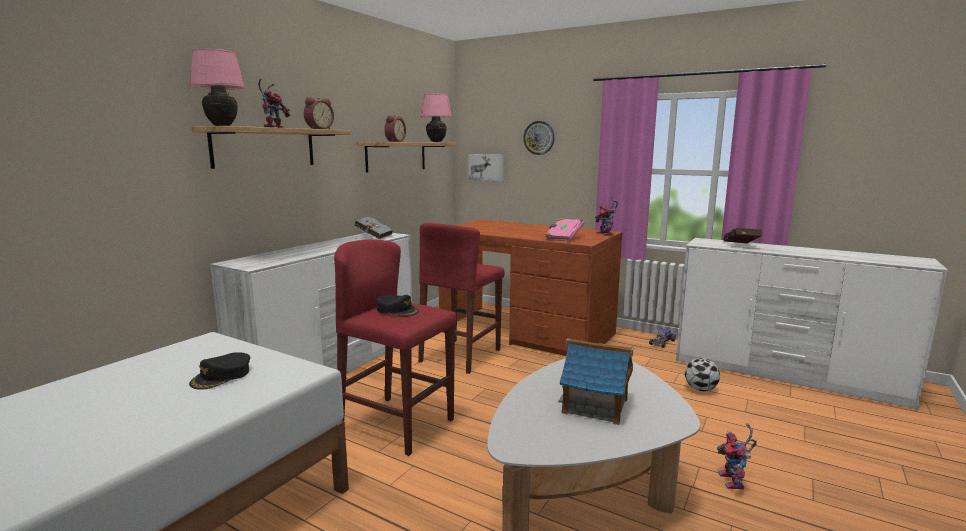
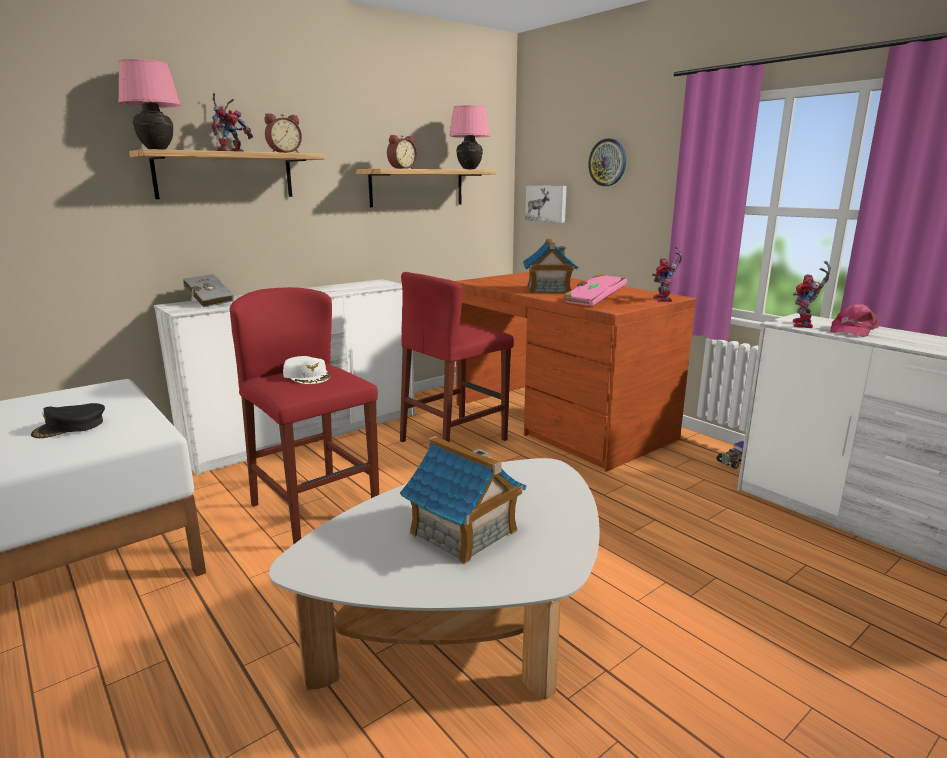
camera: 20 degrees right, 5 degrees up
(373, 236) = (366, 285): grey book -> grey book (209, 302)
(397, 310) = (307, 376): black cap -> white cap
(518, 232) = (548, 290): none -> toy house
(700, 389) = (740, 536): football -> none
(734, 483) = (675, 681): toy robot -> toy robot (805, 325)
(741, 246) = (851, 330): red book -> pink cap

